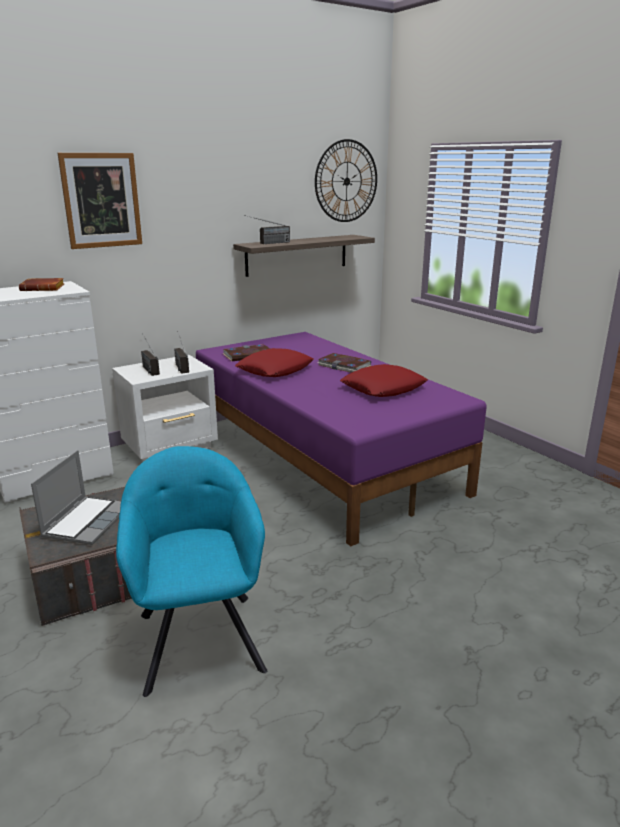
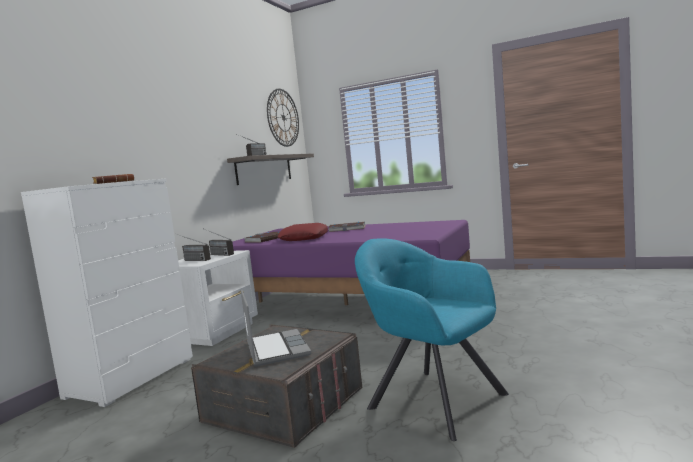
camera: 30 degrees left, 15 degrees down
(101, 200) = (137, 115): picture -> none
(383, 388) = (397, 228): red pillow -> none

